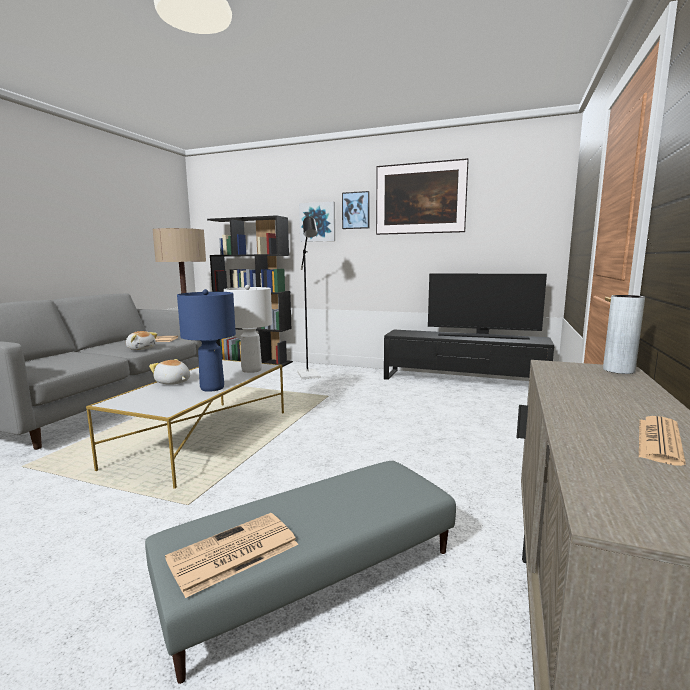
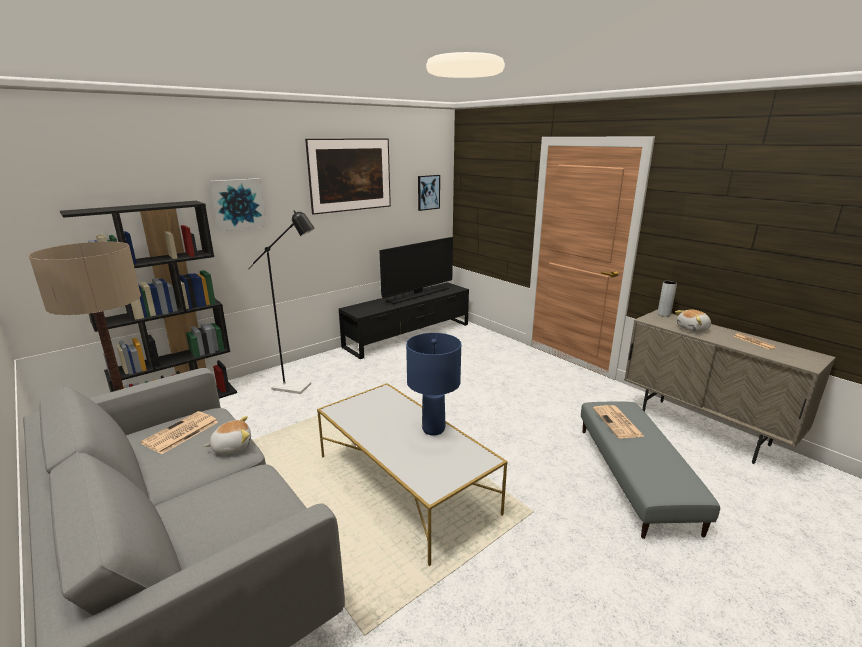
camera: 60 degrees left, 10 degrees up
(173, 382) = (389, 448): plush toy -> plush toy (693, 329)
(232, 553) = (677, 475): newspaper -> newspaper (618, 422)
(251, 370) = (390, 400): white table lamp -> none
(356, 210) = (286, 188): picture -> picture (428, 192)

